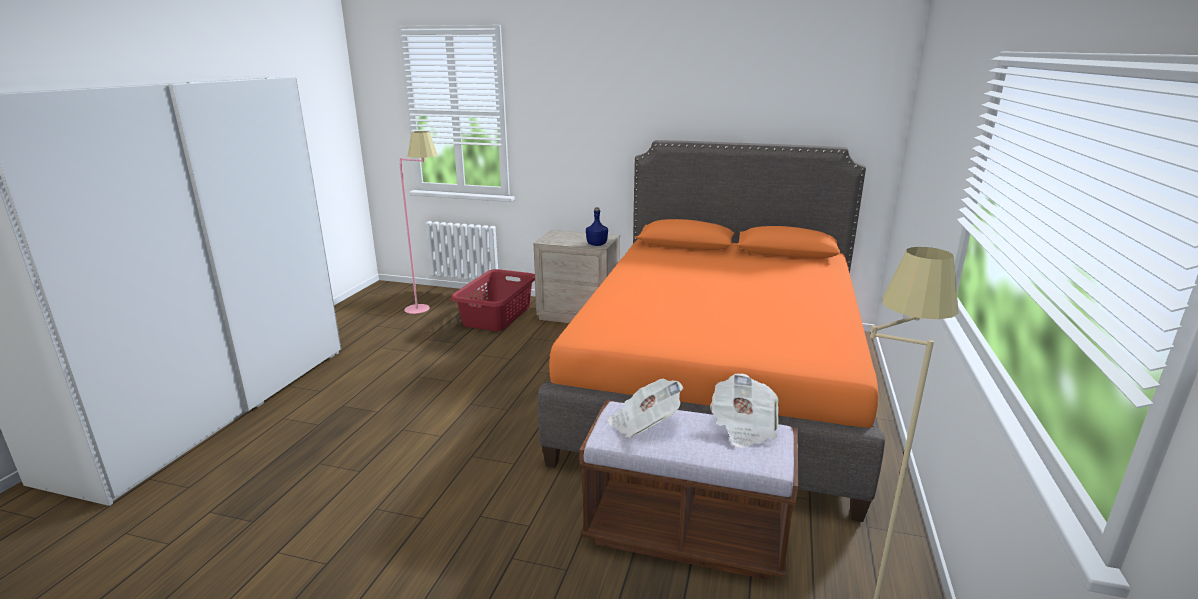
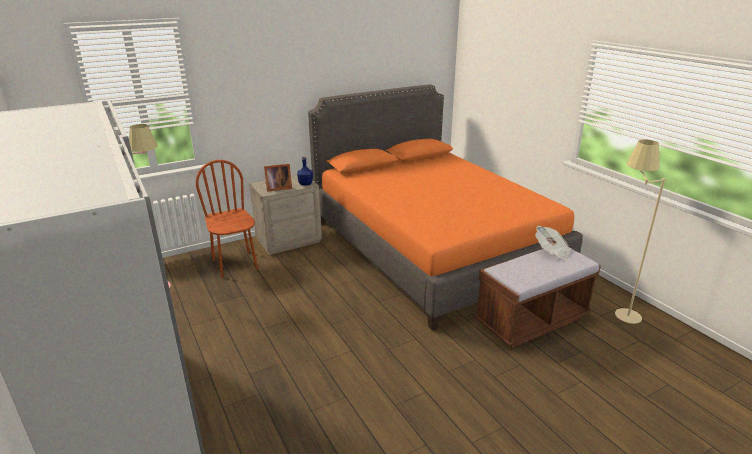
camera: 45 degrees left, 5 degrees up
(498, 315) = (235, 264): red laundry basket -> brown chair
(563, 240) = (277, 188): none -> picture frame
(644, 423) = (521, 270): newspaper -> none

